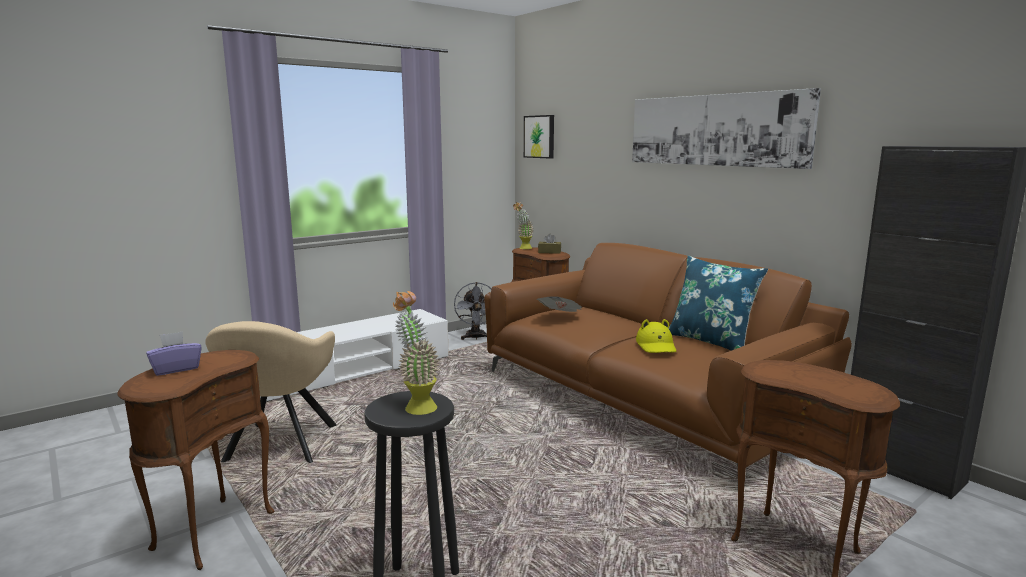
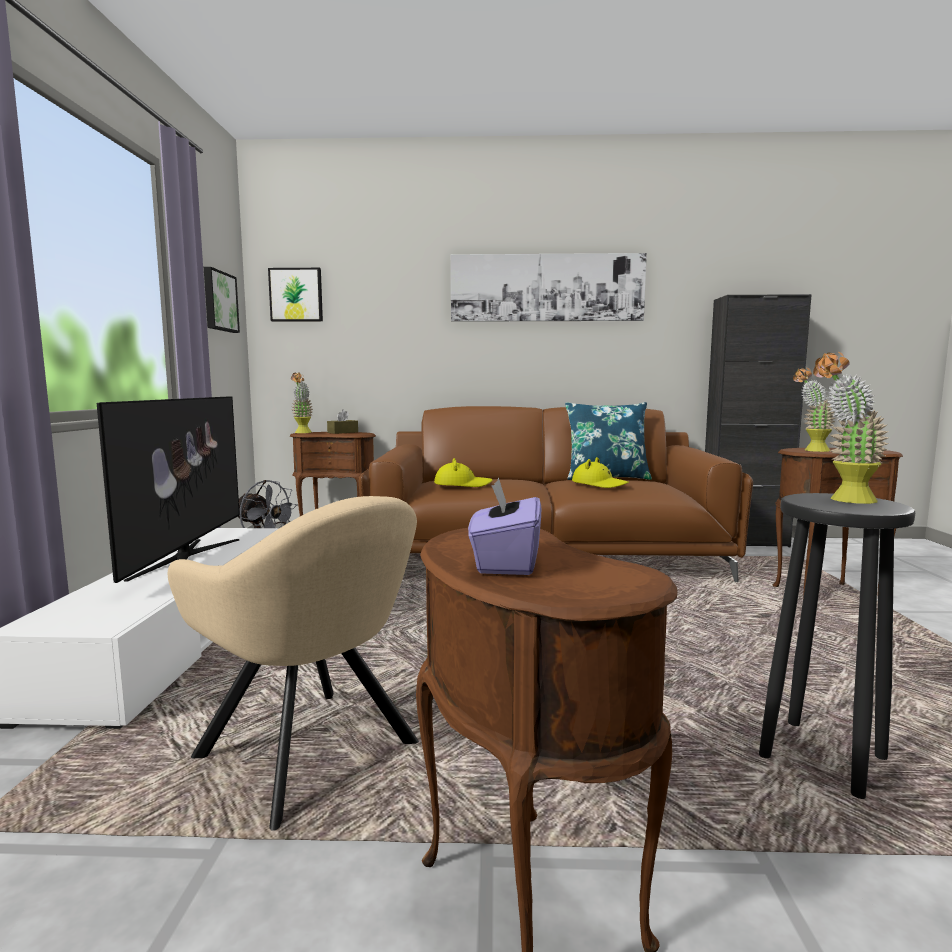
camera: 50 degrees left, 5 degrees down
(365, 327) = (187, 558): none -> television
(476, 148) = (219, 301): none -> picture
(560, 317) = (462, 484): newspaper -> yellow hat
(773, 370) = (810, 450): none -> potted plant

